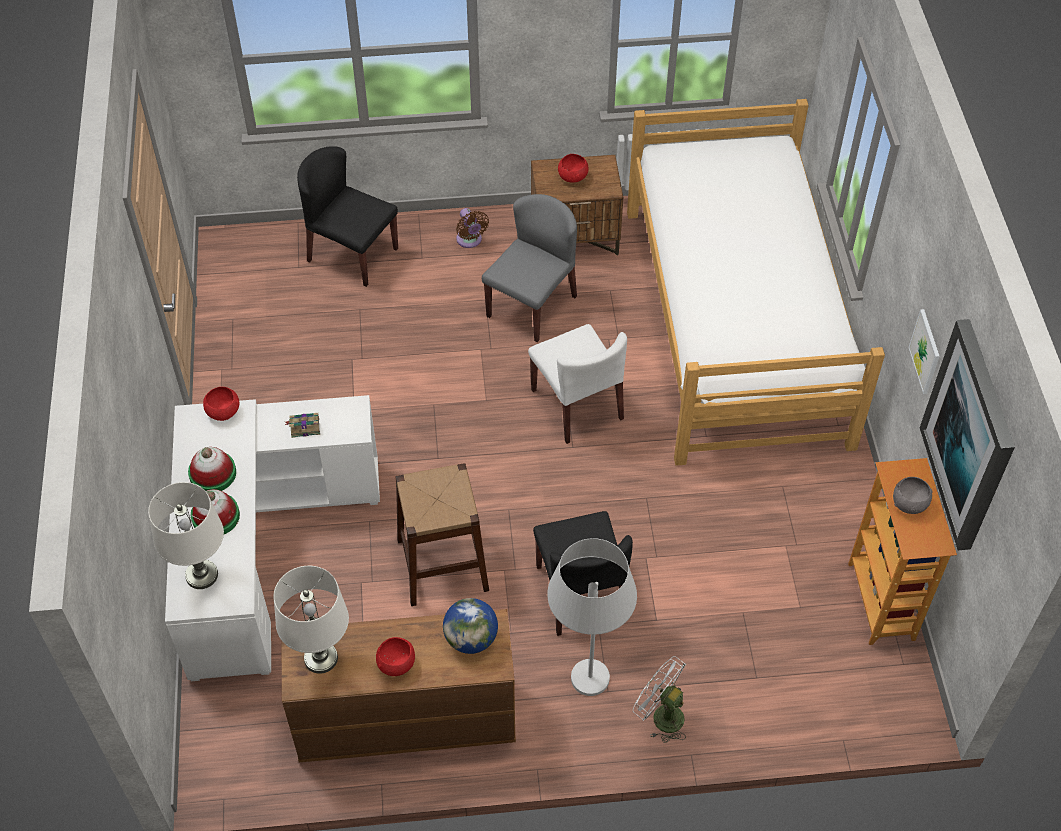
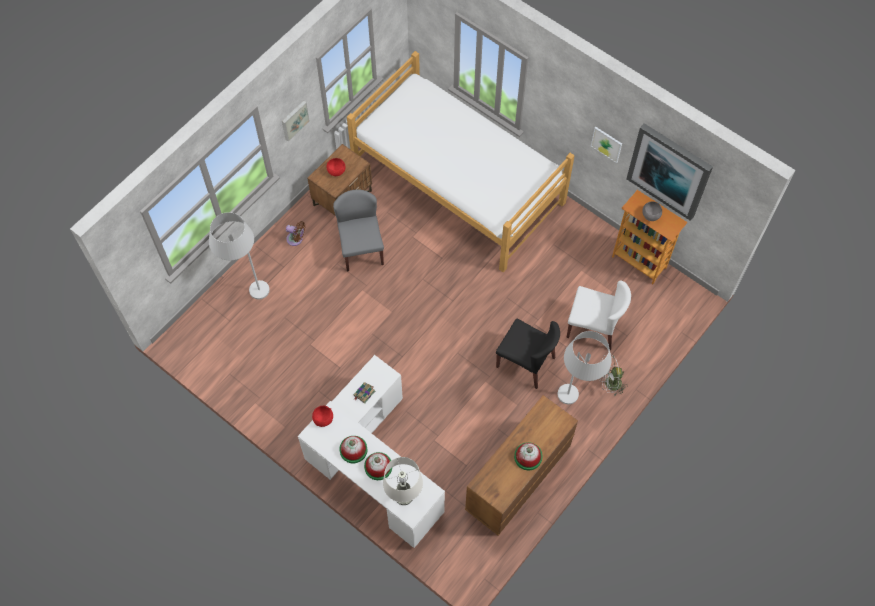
camera: 45 degrees left, 10 degrees up
(320, 658) = (496, 482): white table lamp -> none
(352, 254) = (248, 293): black chair -> white floor lamp
(396, 664) = (528, 457): red bowl -> hat
(443, 564) = (458, 401): brown stool -> none
(471, 639) = (543, 419): globe -> none
(544, 49) = (294, 120): none -> picture
(577, 405) = (433, 279): white chair -> white chair (593, 327)

